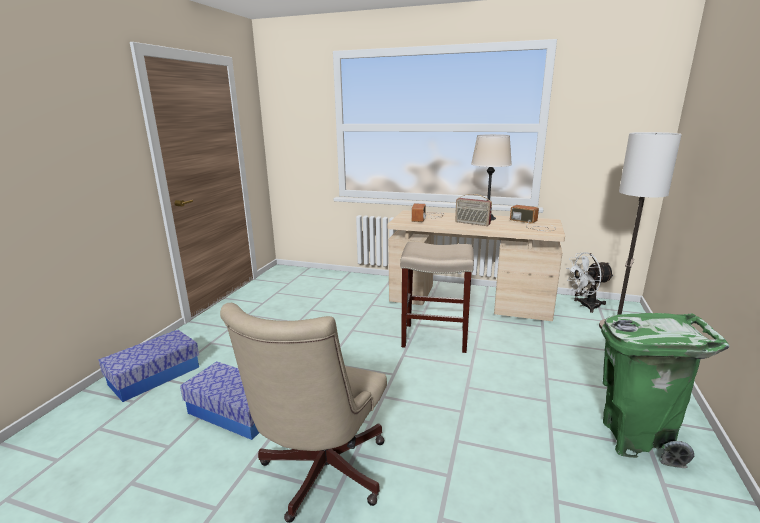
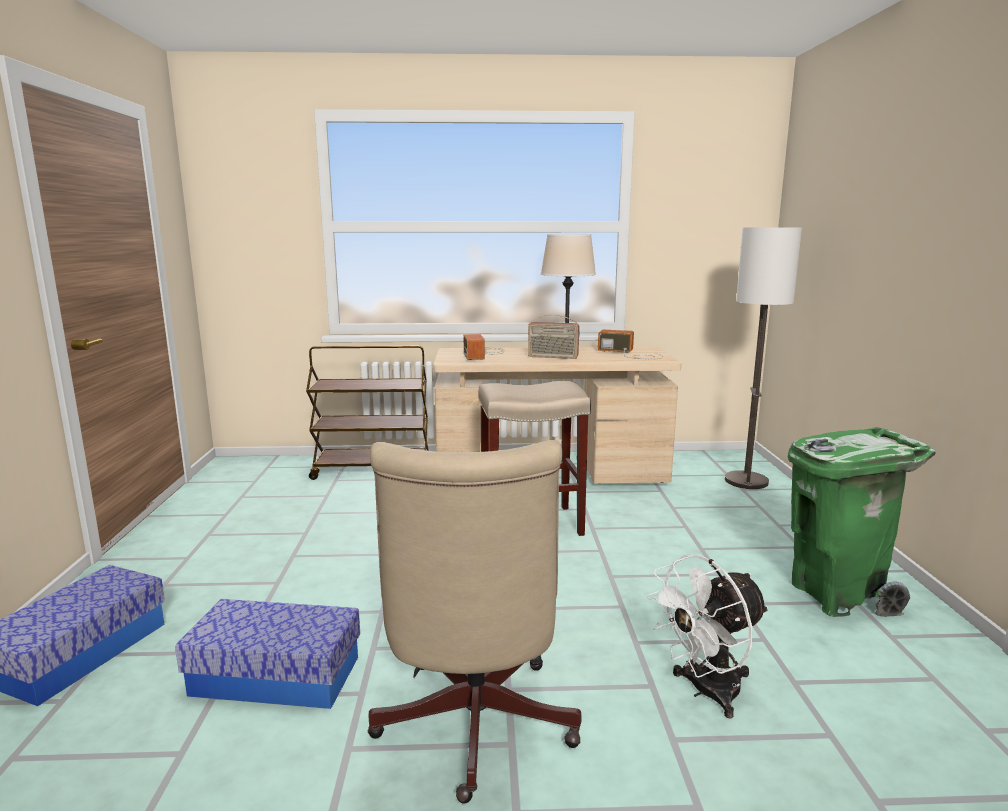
camera: 20 degrees left, 5 degrees down
(357, 284) = (373, 470): none -> brown cart
(585, 306) = (696, 460): white fan -> white fan (705, 692)

